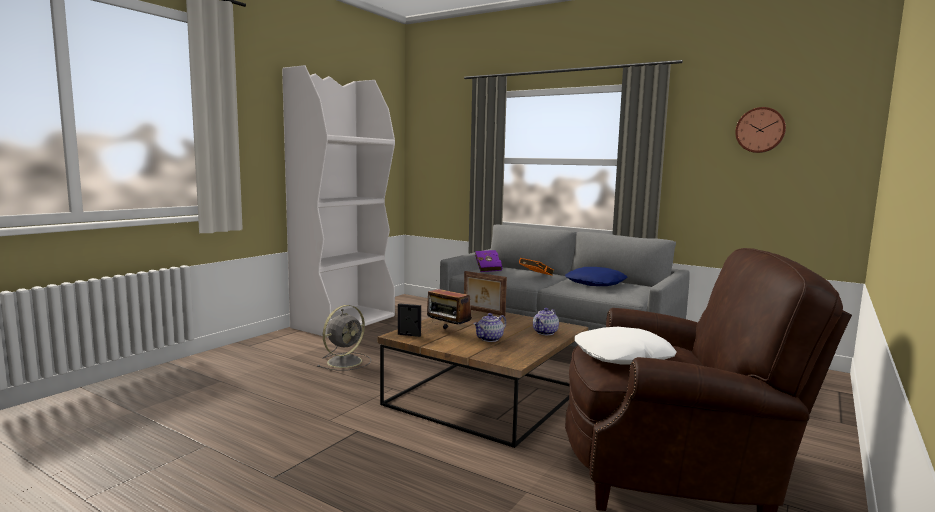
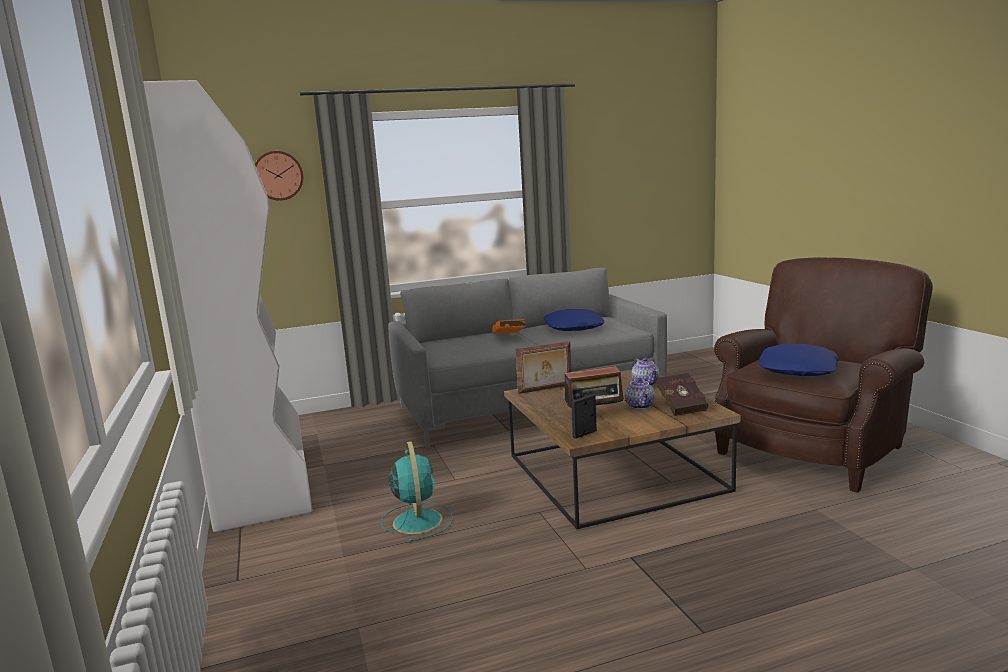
camera: 50 degrees left, 5 degrees up
(346, 361) = (417, 520): grey fan -> turquoise fan
(488, 269) = (445, 346): purple book -> none
(509, 350) = (681, 406): none -> red book
(623, 356) = (798, 369): white pillow -> blue pillow
(760, 130) = (636, 152): wall clock -> wall clock (278, 175)

